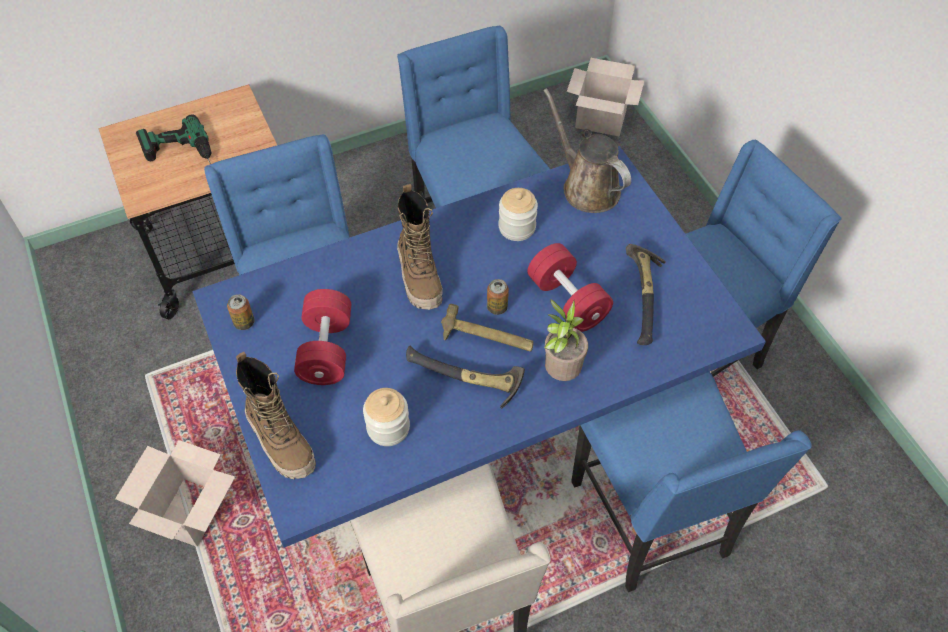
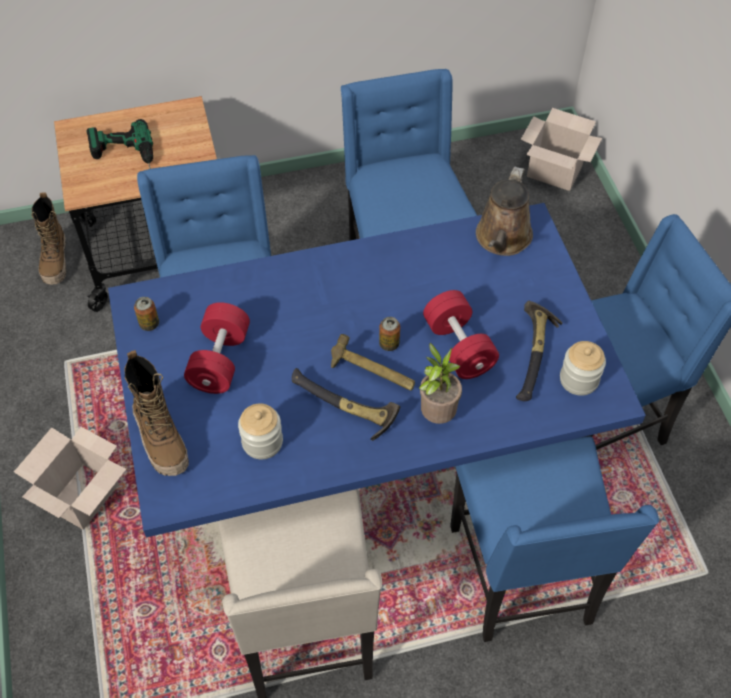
camera: 10 degrees right, 0 degrees up
(420, 277) = (322, 304): boot -> boot (56, 261)
(517, 227) = (425, 269): jar -> jar (579, 379)
(587, 187) = (502, 239): brown watering can -> brown watering can turned 135 degrees counterclockwise

